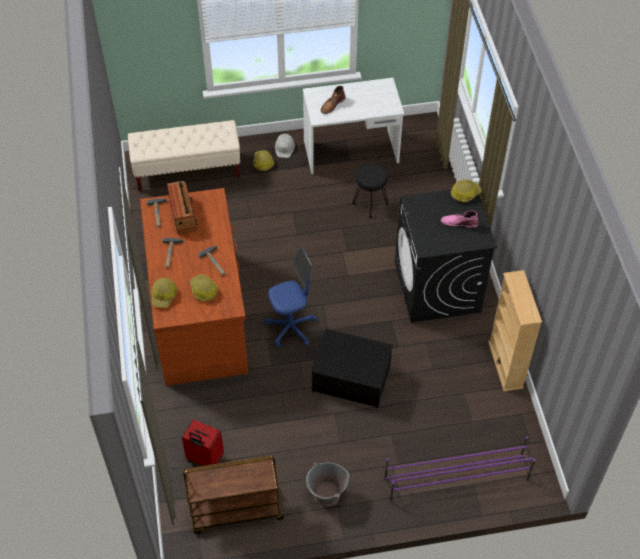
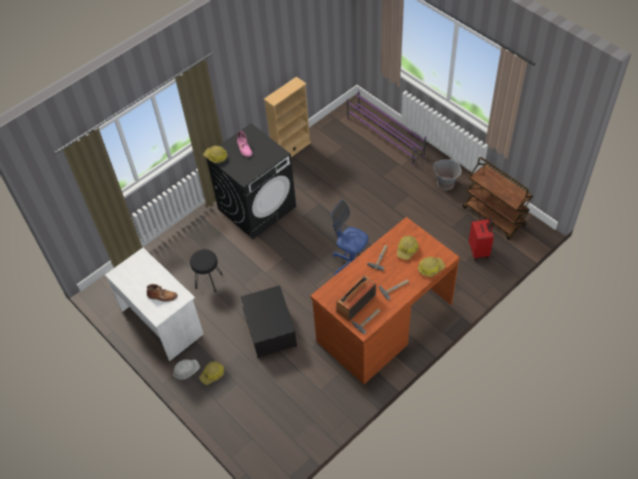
camera: 120 degrees left, 0 degrees up
(188, 171) = (258, 423): beige bench -> none
(352, 378) = (361, 213): storage box -> storage box (269, 329)

